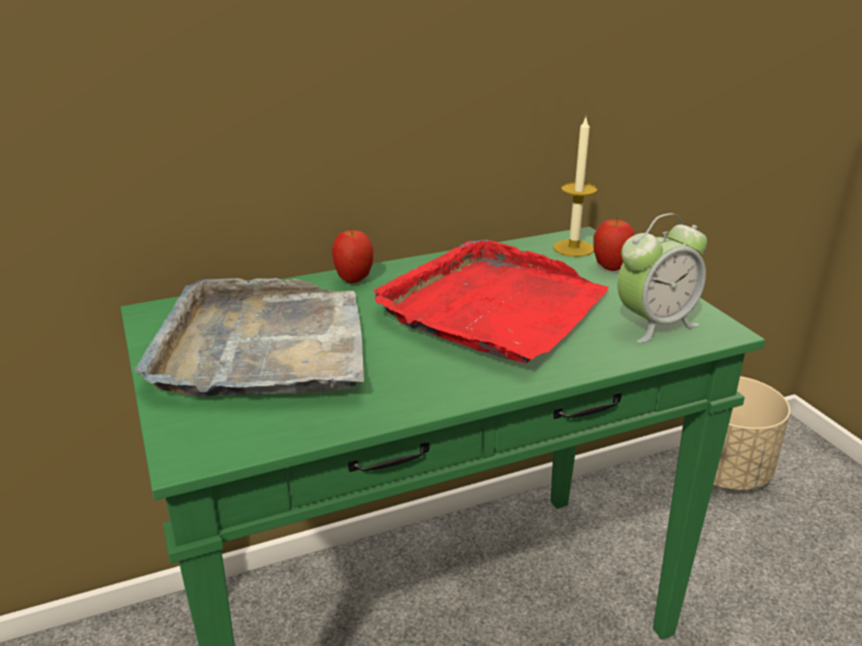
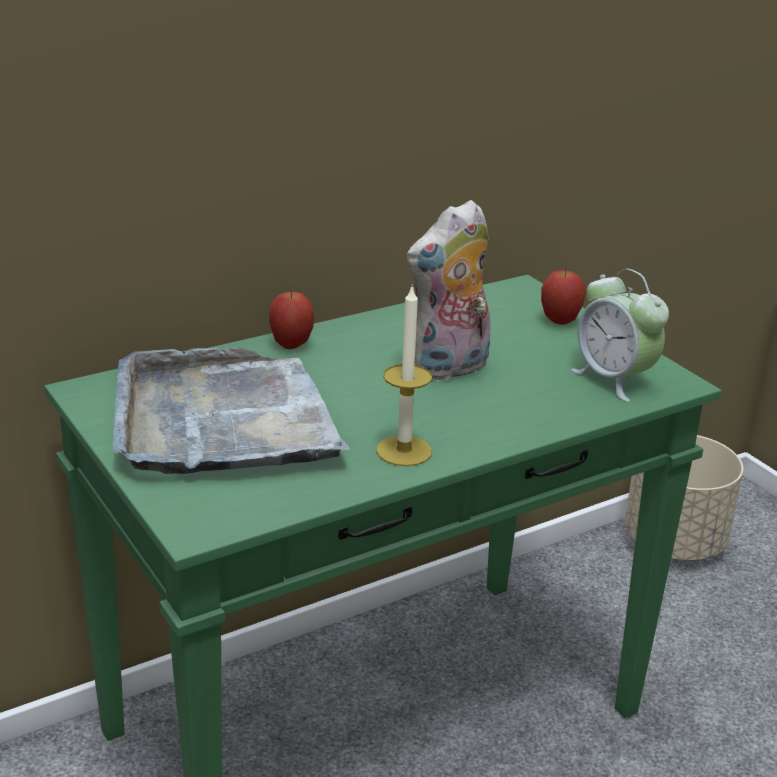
camera: 10 degrees left, 0 degrees up
(493, 307) = (448, 369): red tray -> plush toy
(573, 248) = (516, 300): candle -> candle (404, 451)
(654, 324) = (614, 380): alarm clock -> alarm clock turned 90 degrees clockwise

